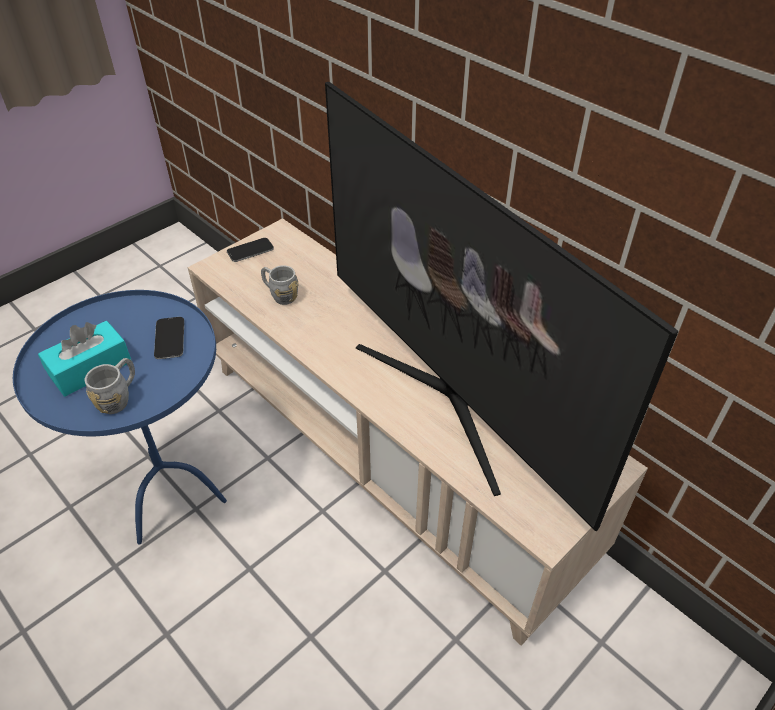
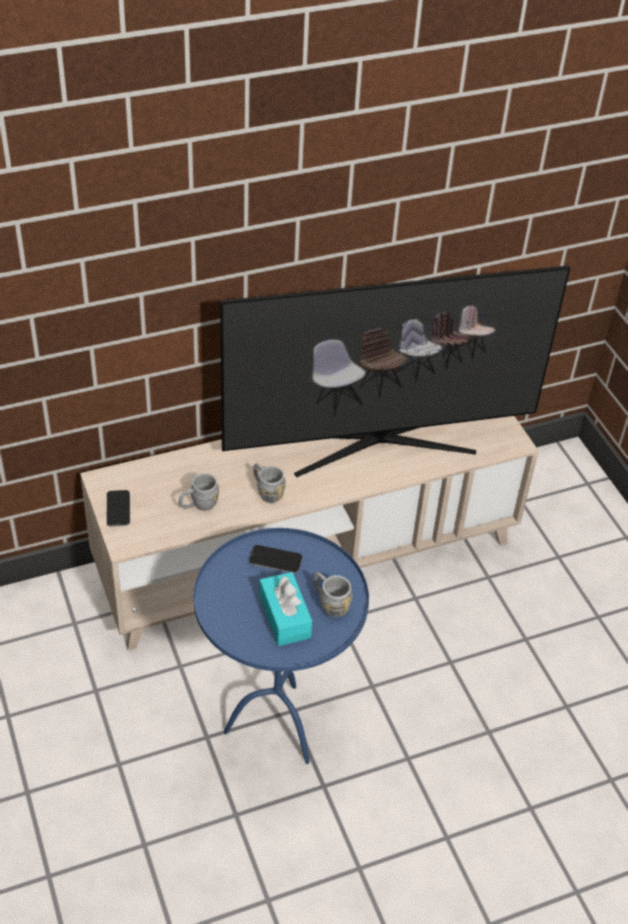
camera: 70 degrees left, 0 degrees up
(323, 333) = (267, 491): none -> grey mug

